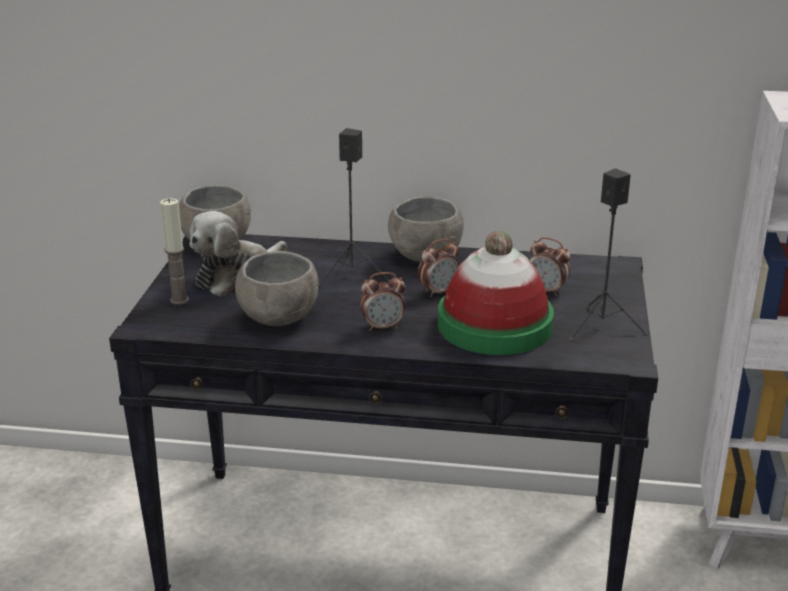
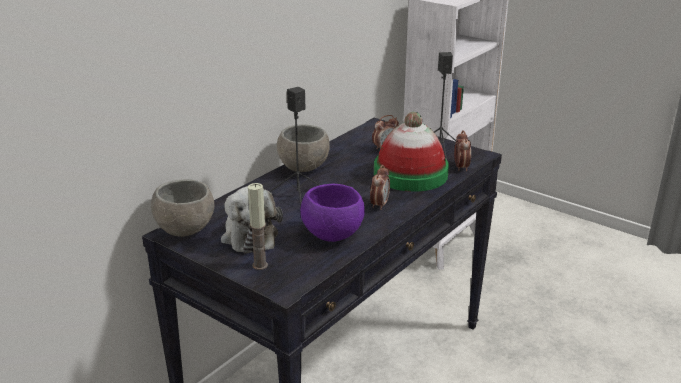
camera: 60 degrees left, 0 degrees up
(279, 318) = (332, 234): grey bowl -> purple bowl
(438, 292) = (353, 177): alarm clock -> alarm clock (461, 167)

